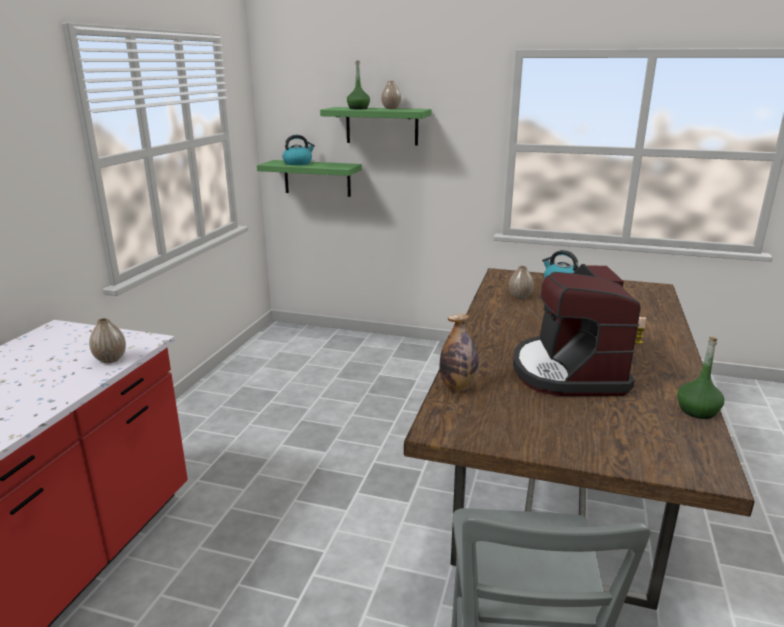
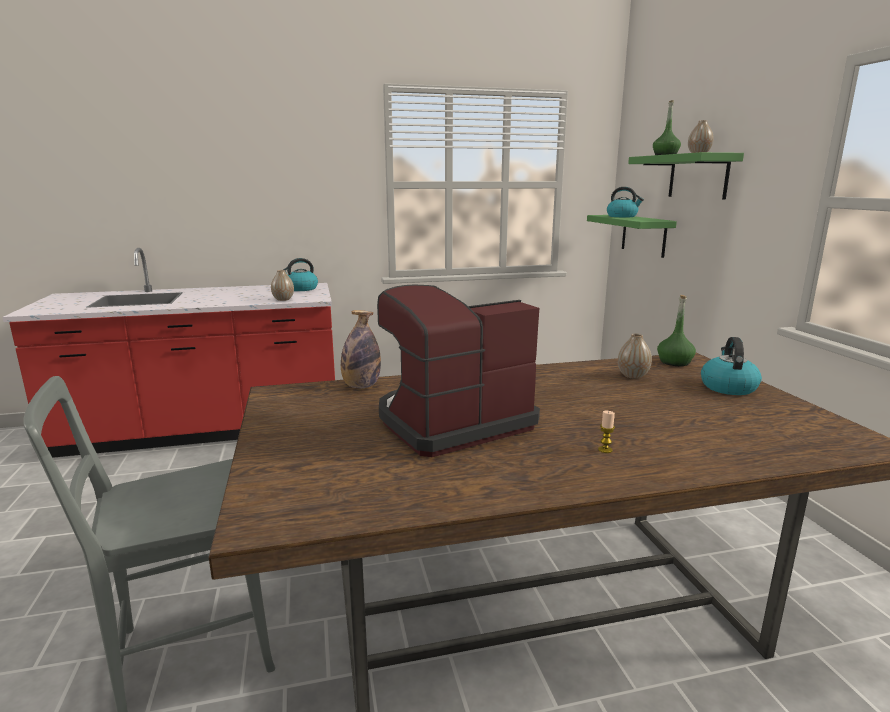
camera: 60 degrees right, 5 degrees down
(64, 339) = (301, 289): none -> kettle
(697, 410) = (427, 504): green bottle -> green bottle (674, 362)

